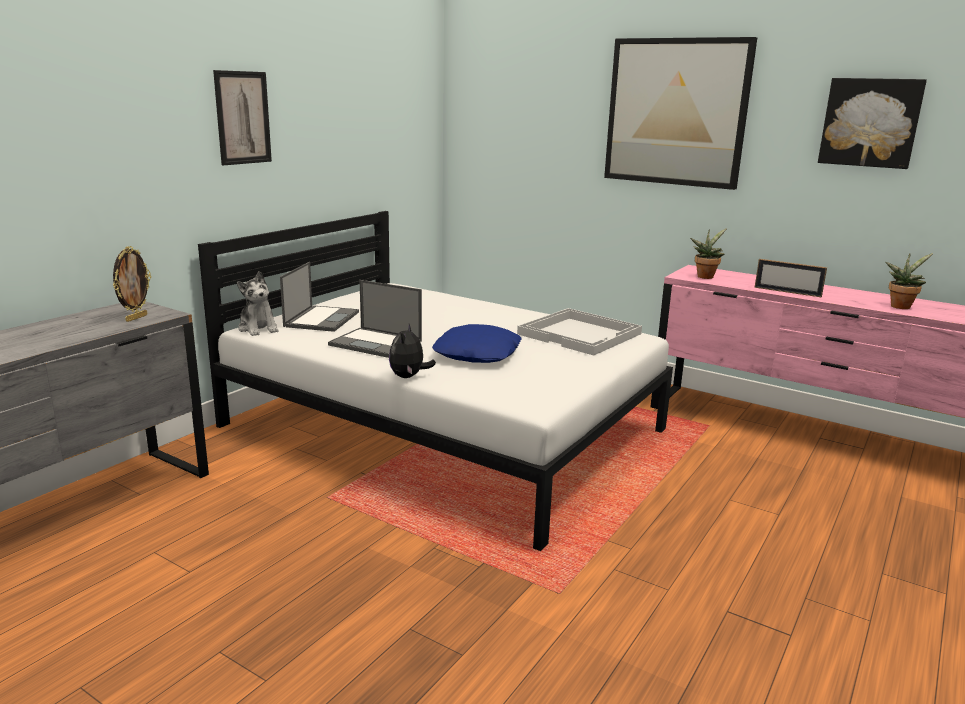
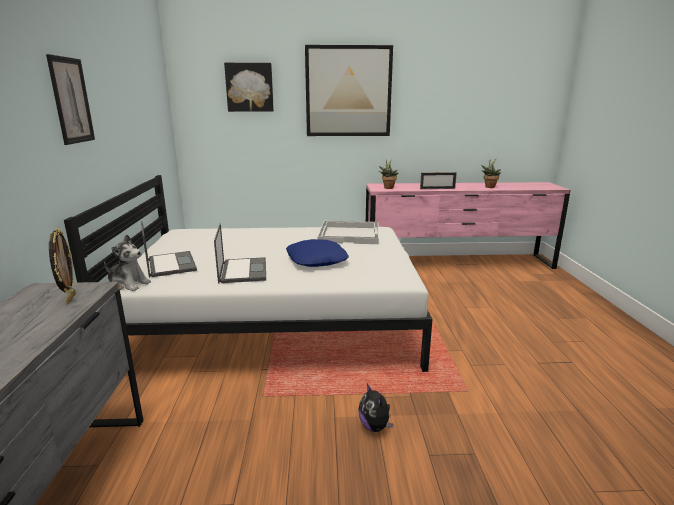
camera: 35 degrees left, 0 degrees up
(376, 343) = (243, 270): laptop -> laptop turned 90 degrees counterclockwise
(409, 377) = (304, 286): plush toy -> plush toy (375, 426)
(870, 122) = (455, 93): picture -> picture (249, 87)

